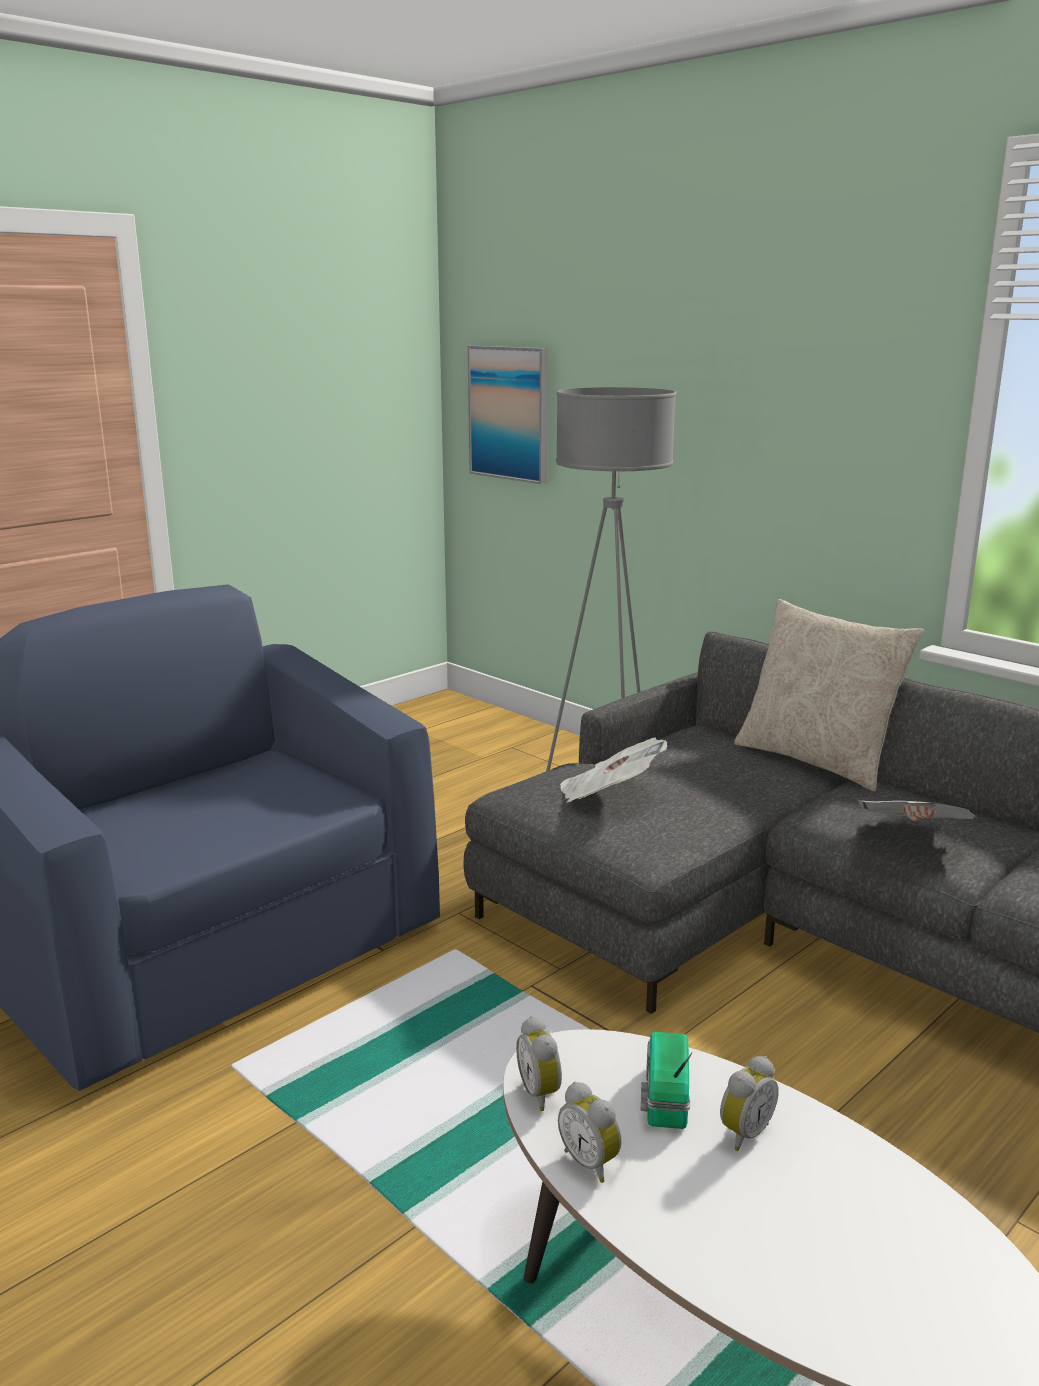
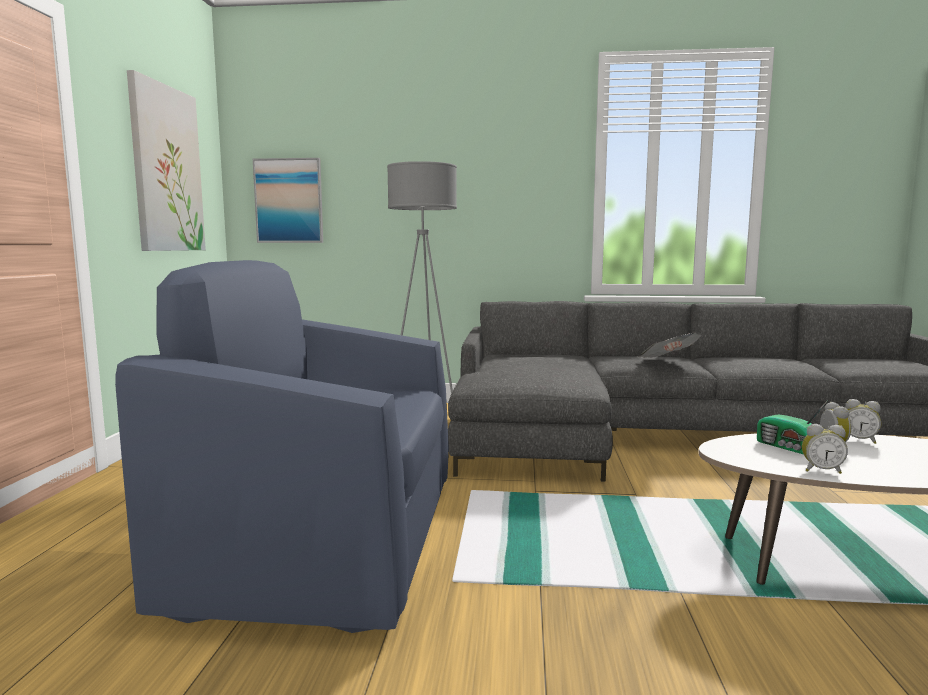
camera: 40 degrees left, 10 degrees down
(316, 384) = (167, 169): none -> picture
(542, 1093) = (750, 461): alarm clock -> alarm clock (859, 440)
(609, 796) = (524, 375): newspaper -> none
(817, 760) = (568, 354): beige pillow -> none

